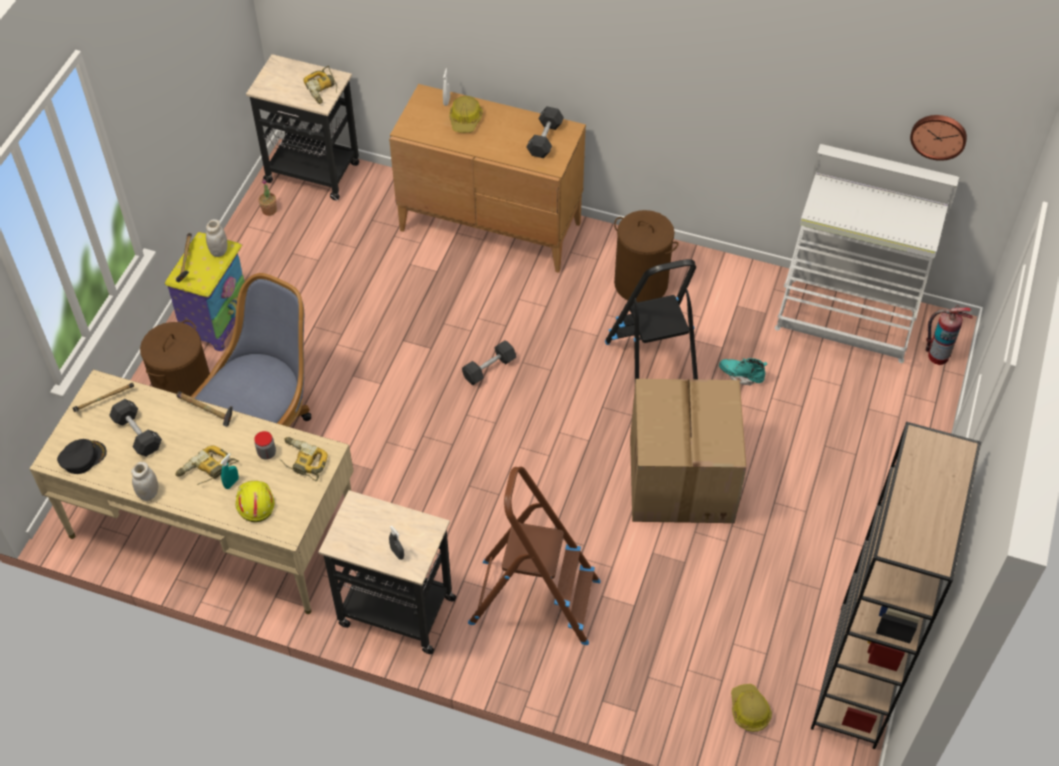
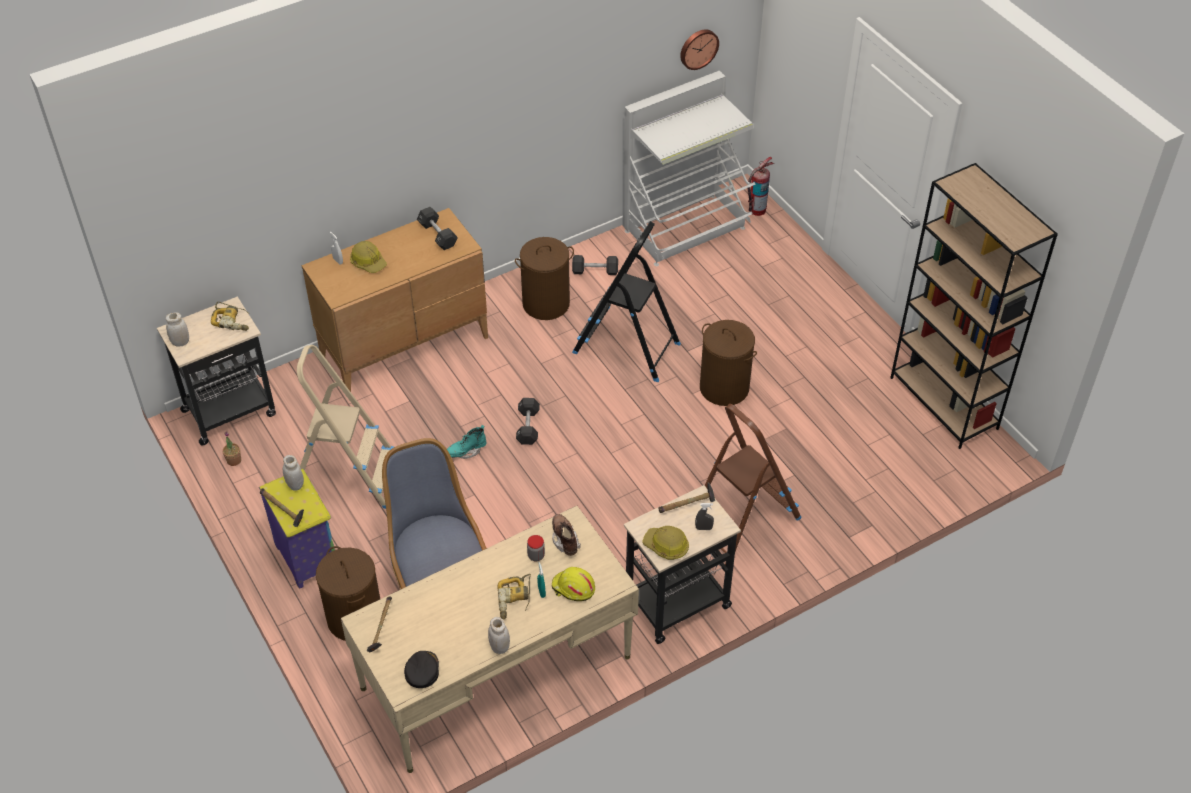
camera: 50 degrees left, 5 degrees down
(137, 434) = (435, 623): black dumbbell -> black dumbbell (595, 271)
(206, 411) = (460, 569): hammer -> hammer (688, 505)
(270, 77) = (180, 342): none -> white jar
(302, 462) = (565, 540): power drill -> brown boot
(317, 291) = (347, 479): none -> beige step ladder
(683, 480) = (724, 388): cardboard box -> brown laundry basket
(741, 375) = (674, 306): turquoise boot -> turquoise boot (466, 451)
(749, 710) = (921, 469): hard hat -> hard hat (666, 546)

